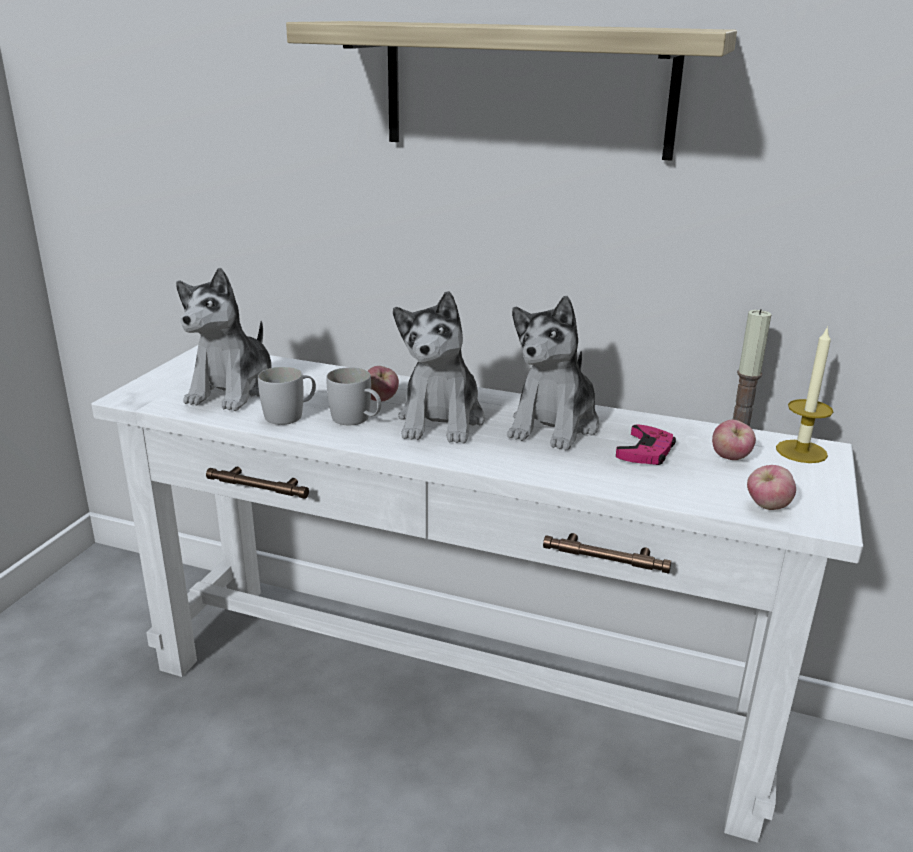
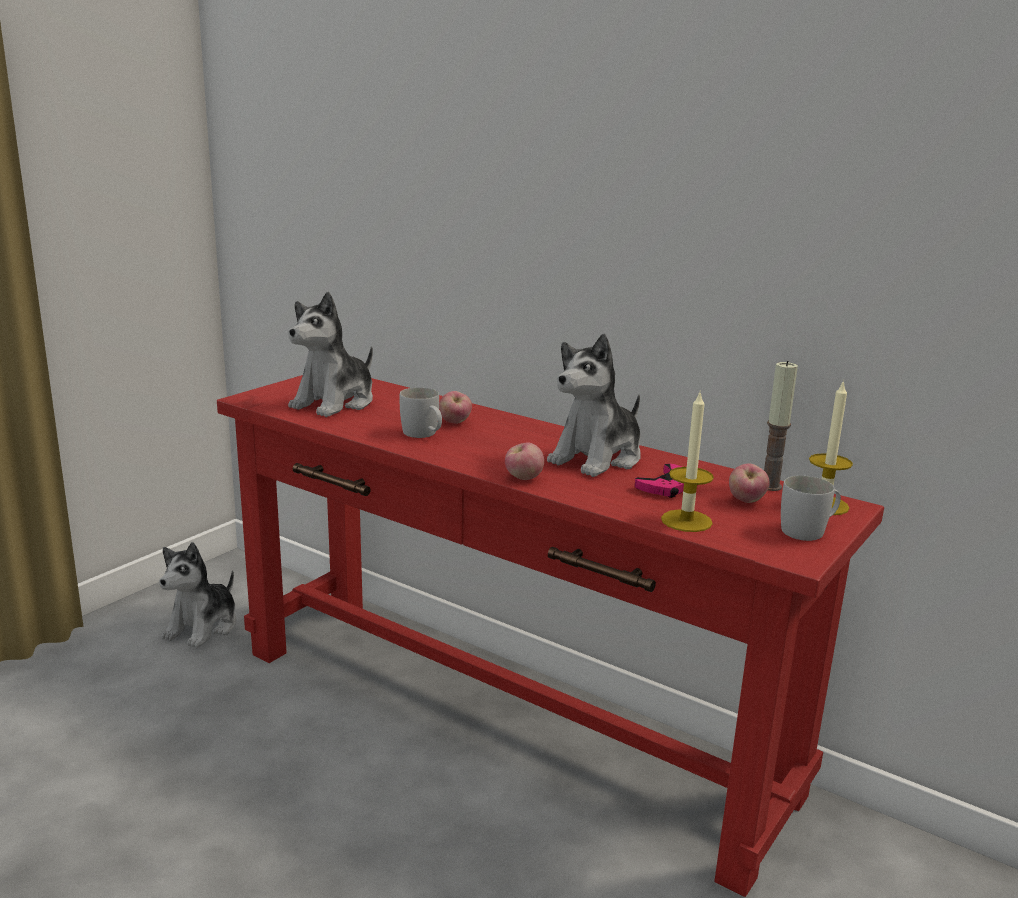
camera: 15 degrees right, 5 degrees down
(290, 415) = (370, 425): white mug -> white mug (809, 530)
(441, 421) = (497, 443): plush toy -> plush toy (203, 627)
(454, 694) = (503, 719): white console table -> red console table
(527, 89) = (601, 151): shelf -> none
(692, 492) = (686, 521): none -> candle
(767, 507) = (749, 540): apple -> apple (523, 478)

